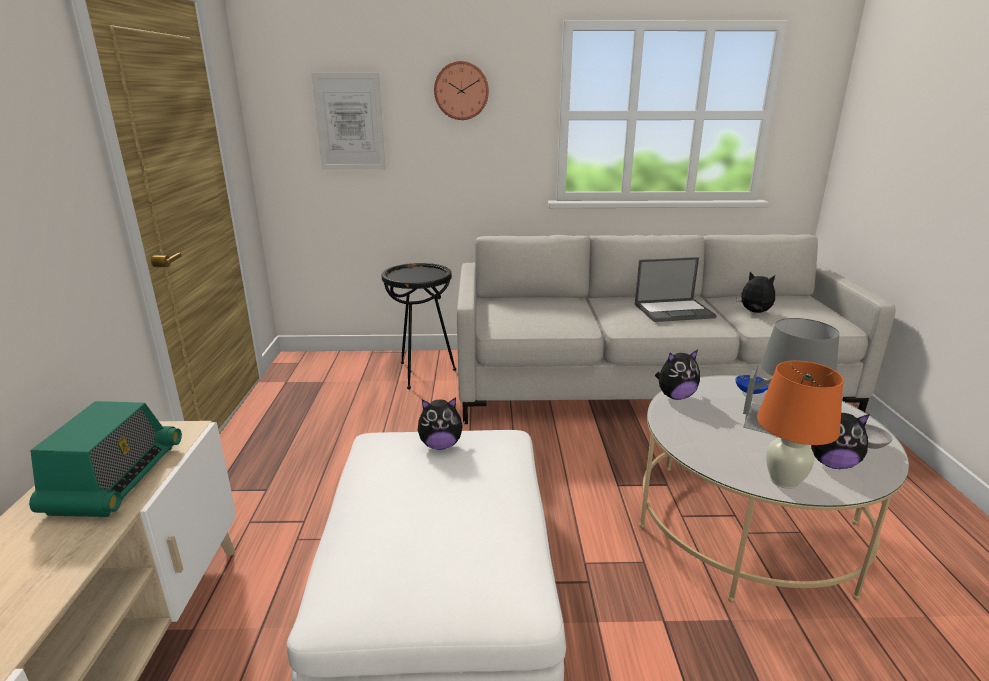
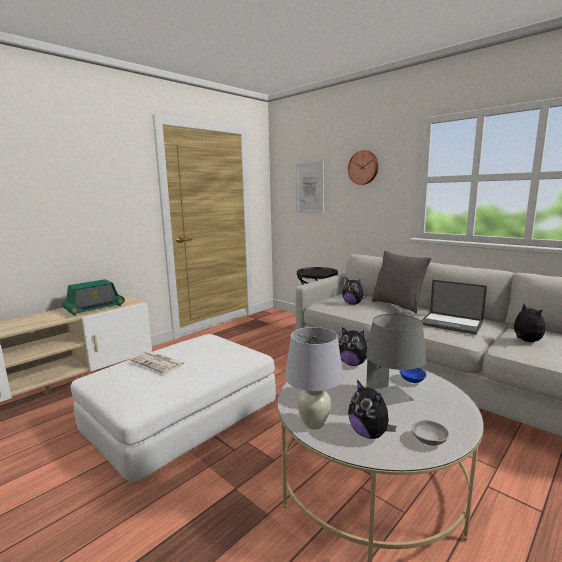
camera: 45 degrees right, 10 degrees down
(422, 517) = (158, 362): none -> newspaper
(440, 445) = (217, 345): plush toy -> plush toy (353, 304)
(583, 302) = (397, 306): none -> grey pillow
(784, 480) = (314, 423): orange table lamp -> white table lamp

